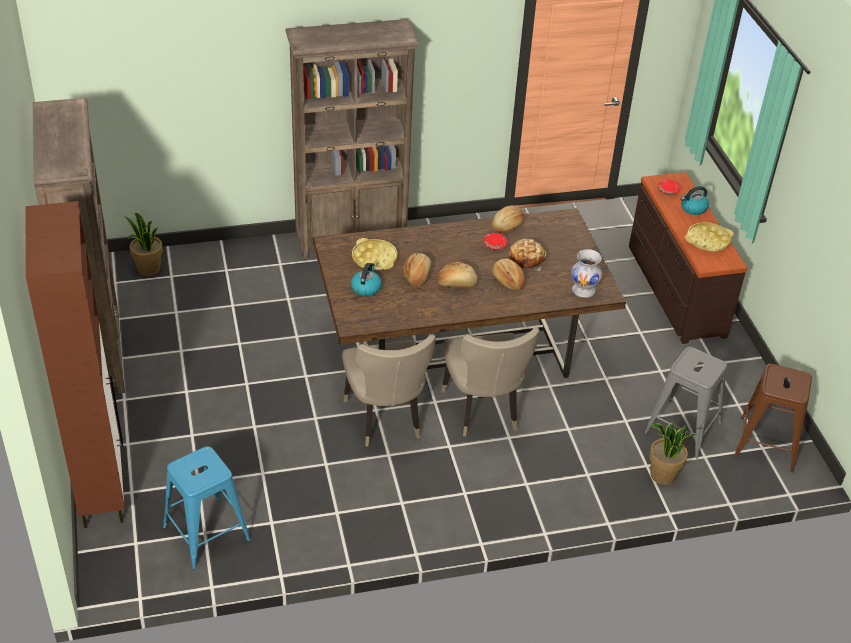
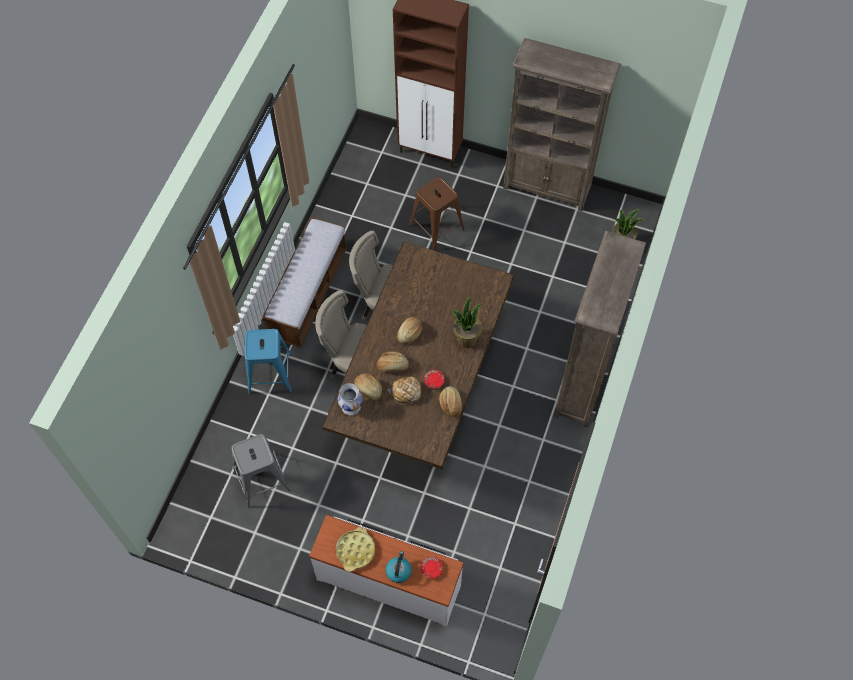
camera: 125 degrees right, 20 degrees up
(206, 533) = (365, 184): blue stool -> blue stool (269, 373)
(366, 288) = (440, 278): kettle -> none
(374, 258) = (467, 298): yellow tray -> none
(417, 275) = (433, 314): bread -> bread (368, 389)
(425, 506) = (308, 294): none -> bench
(663, 475) = (236, 437): potted plant -> potted plant (466, 339)
(674, 290) = (389, 581): brown dresser -> white dresser
(766, 443) = (212, 522): brown stool -> brown stool (437, 228)

